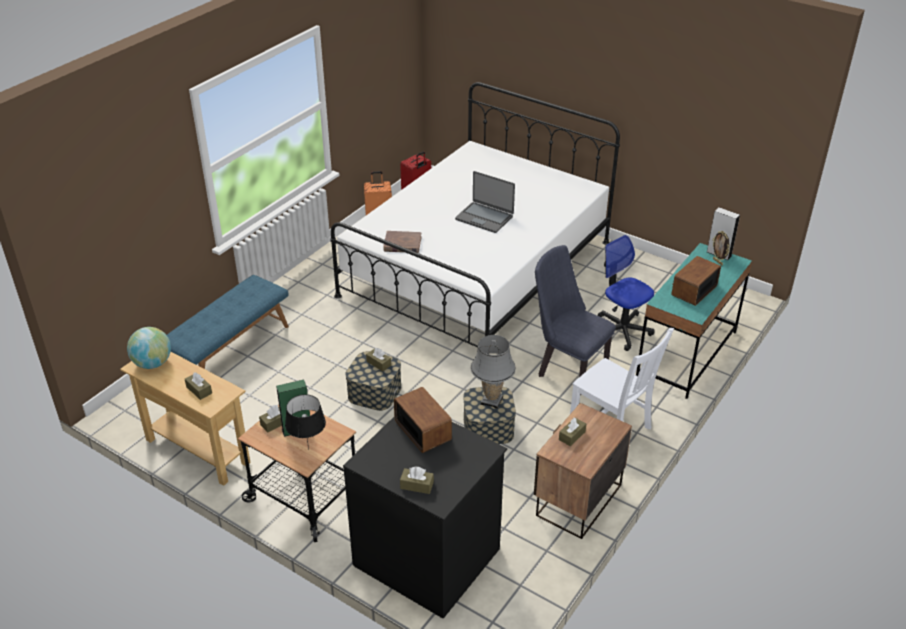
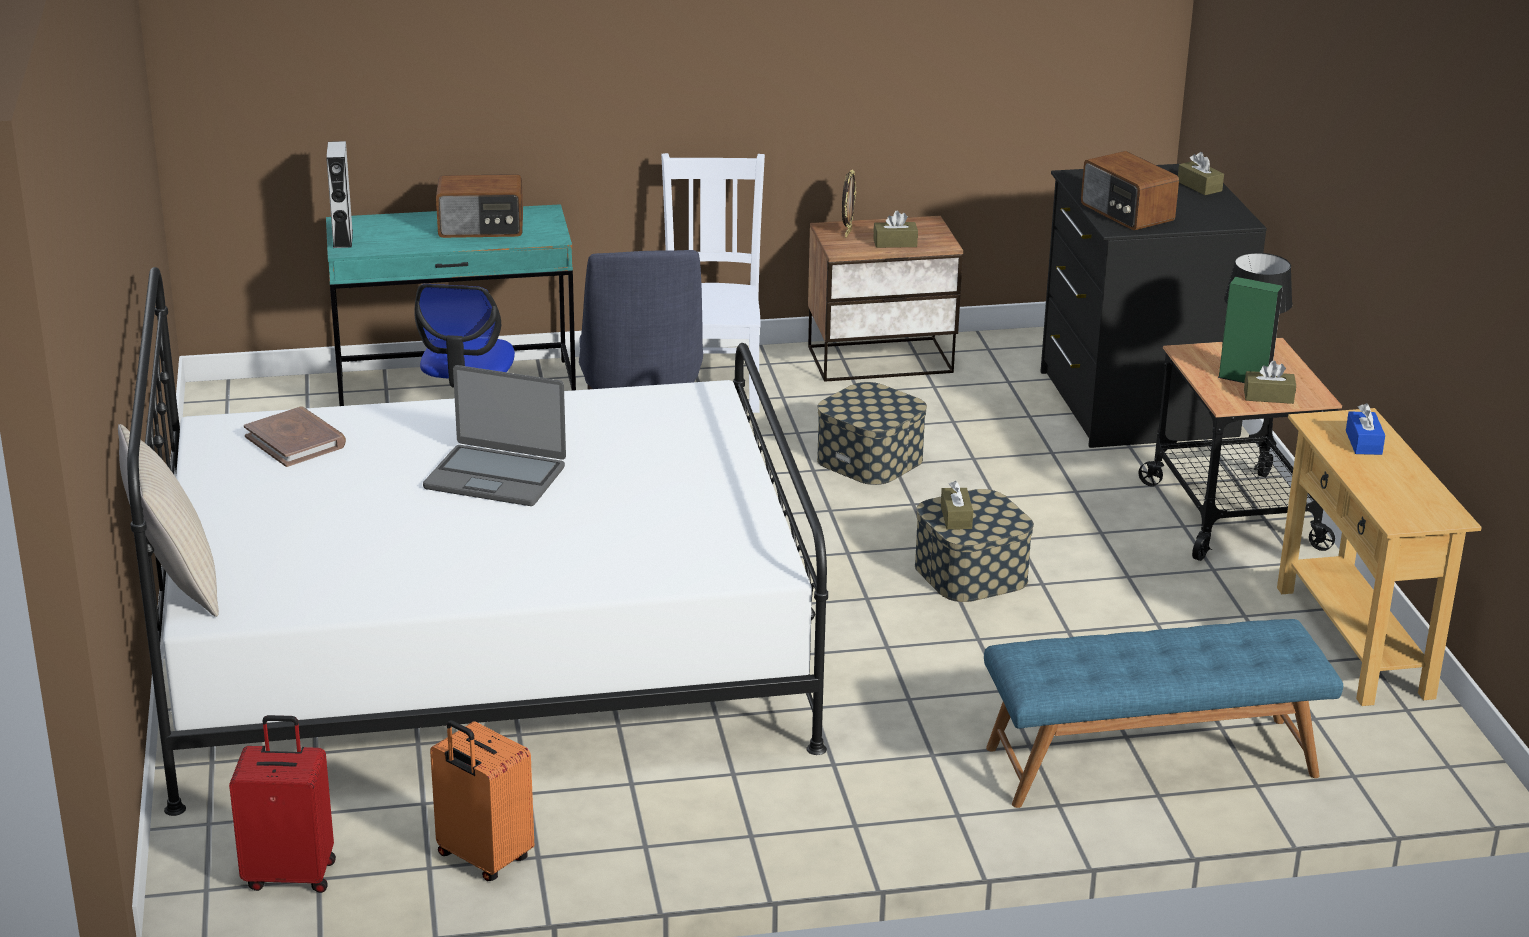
camera: 135 degrees left, 10 degrees down
(152, 363) = (1416, 508): globe -> none
(199, 390) = (1363, 442): brown tissue box -> blue tissue box
(402, 244) = (719, 509): brown book -> brown book (296, 441)
(423, 430) = (1126, 213): radio -> radio turned 45 degrees counterclockwise
(484, 218) = (496, 477): laptop -> laptop turned 120 degrees clockwise
(491, 401) = (864, 406): grey table lamp -> none
(496, 150) = (175, 583): none -> beige pillow
(718, 262) = (369, 233): picture frame -> picture frame (847, 233)

